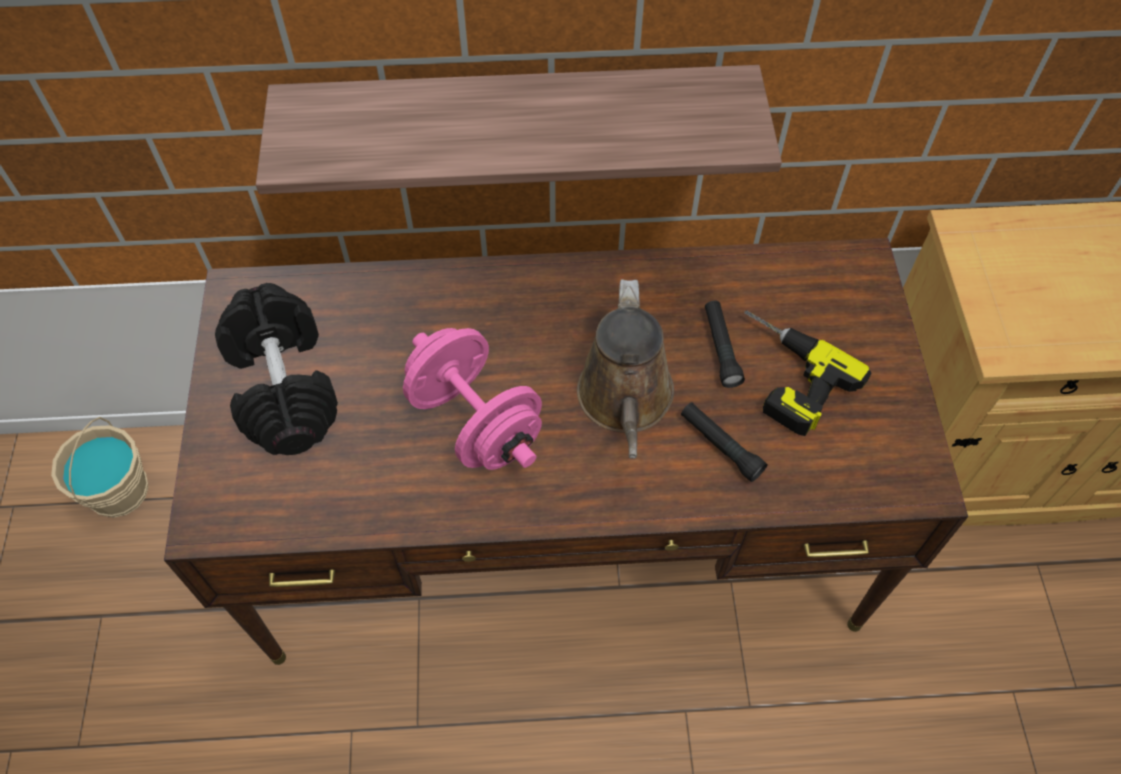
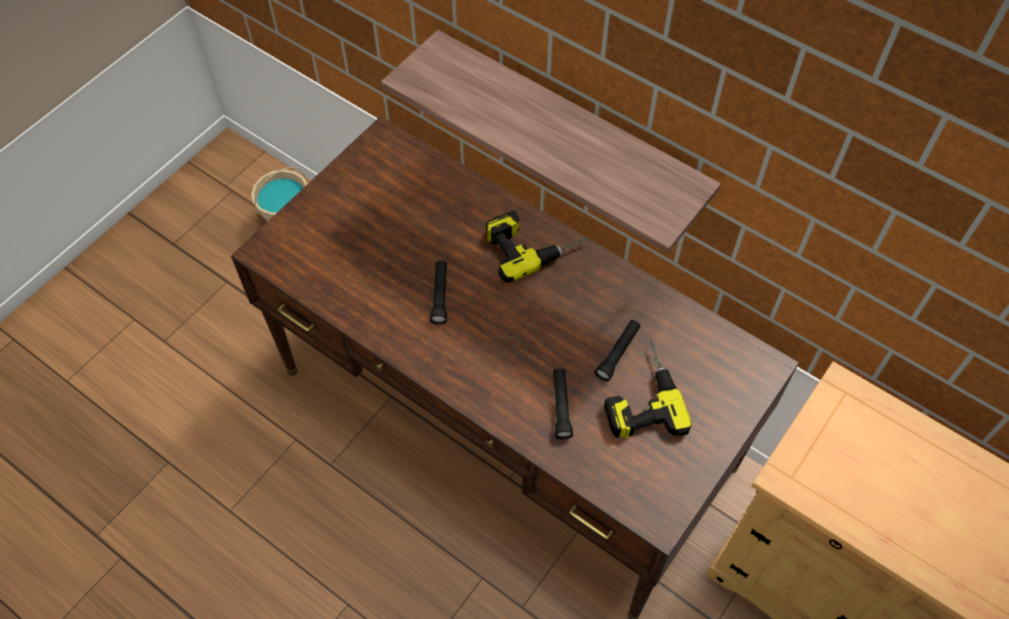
camera: 40 degrees right, 0 degrees up
(283, 386) = (361, 206): black dumbbell -> none
(475, 422) = (440, 295): pink dumbbell -> black flashlight
(523, 296) = (532, 243): none -> power drill
(625, 401) = (532, 343): brown watering can -> none

